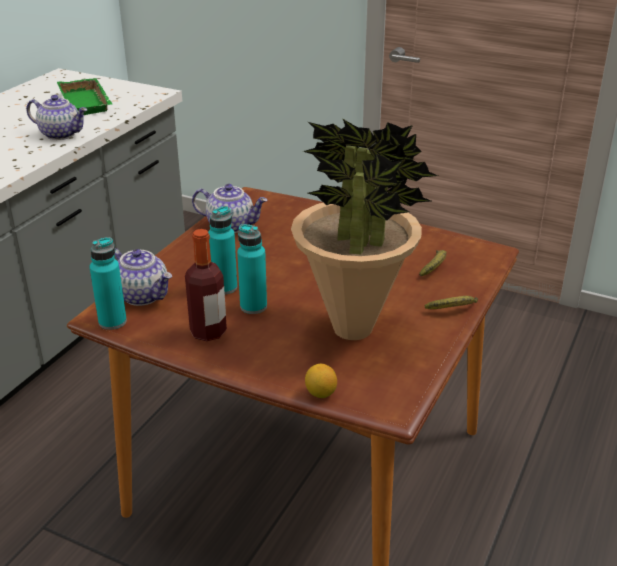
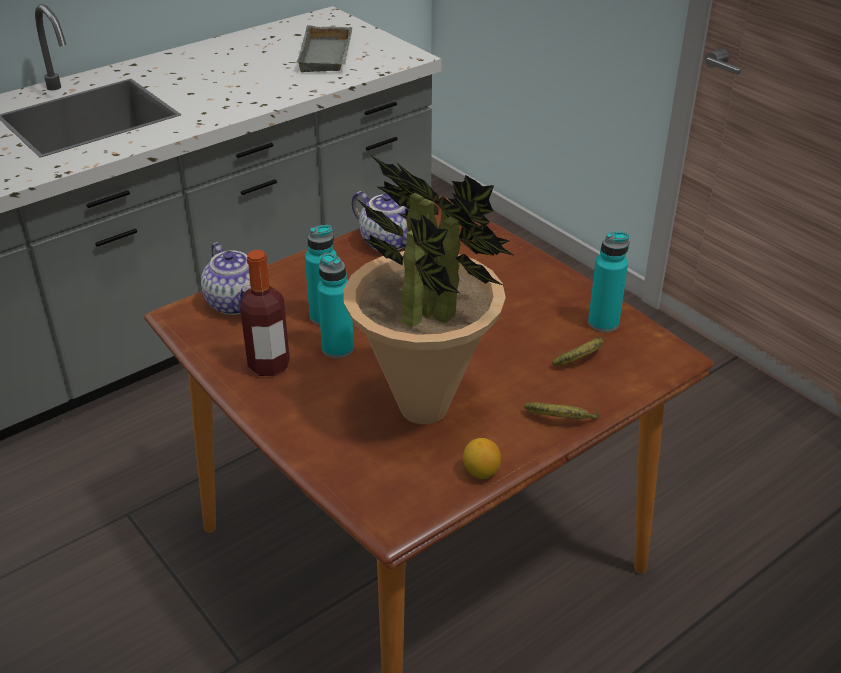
camera: 25 degrees right, 5 degrees up
(61, 134) = (272, 91): teapot -> none
(88, 103) = (328, 56): green tray -> grey tray
(112, 322) = (186, 325): turquoise bottle -> turquoise bottle (603, 323)
(320, 393) = (328, 476): lemon -> lemon (481, 472)

